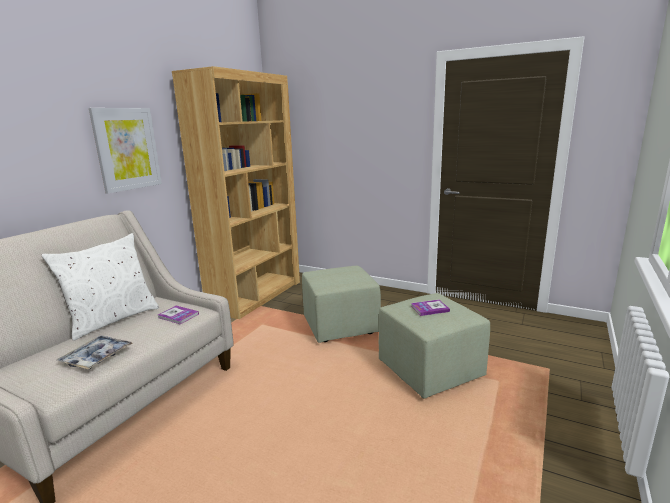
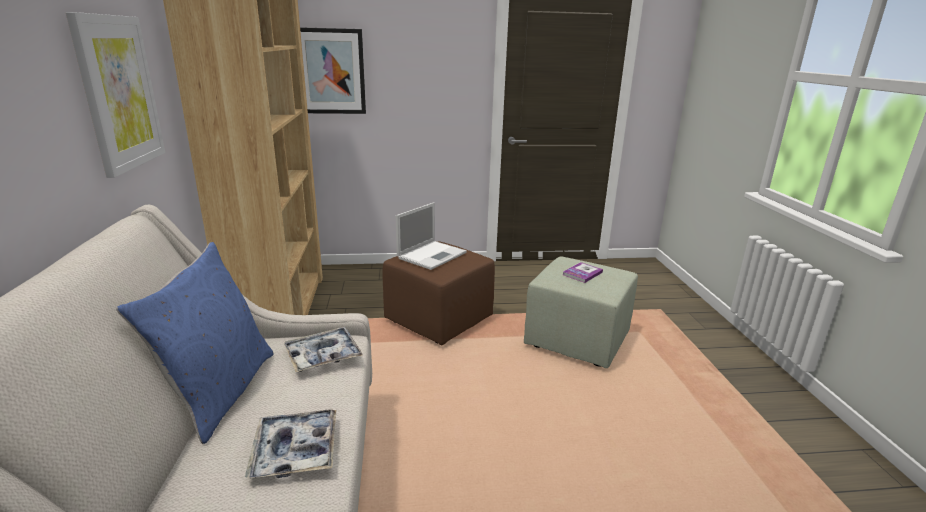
camera: 35 degrees left, 5 degrees up
(112, 319) = (219, 392): white pillow -> blue pillow
(178, 316) = (323, 356): book -> tray
(317, 137) = (330, 71): none -> picture
(335, 273) = (432, 255): none -> laptop
(341, 326) = (439, 319): green ottoman -> brown ottoman

